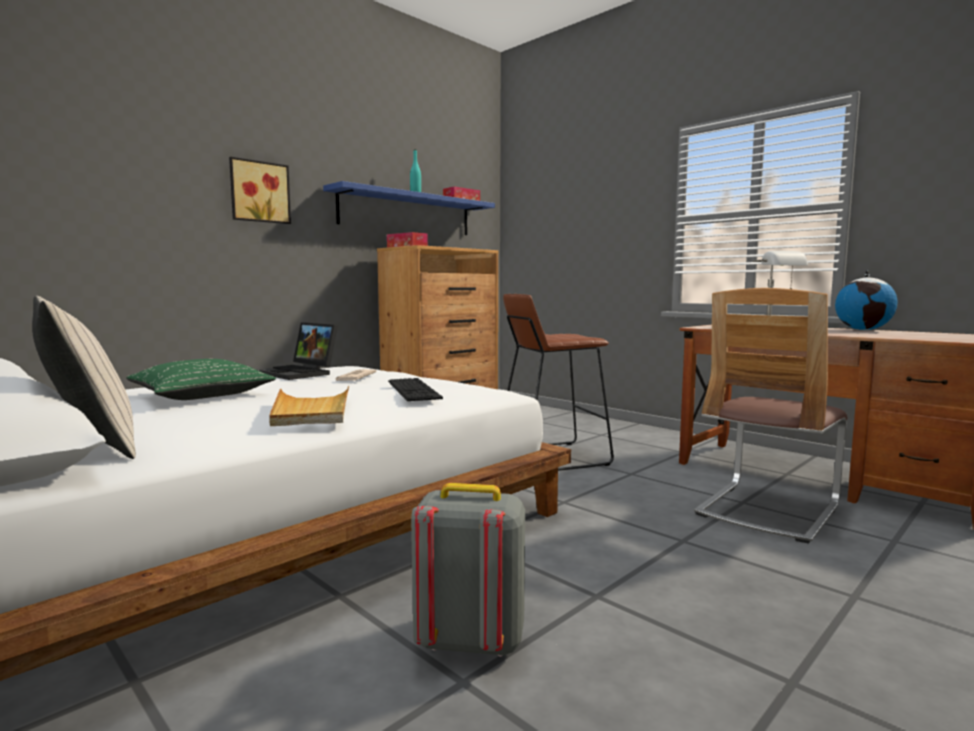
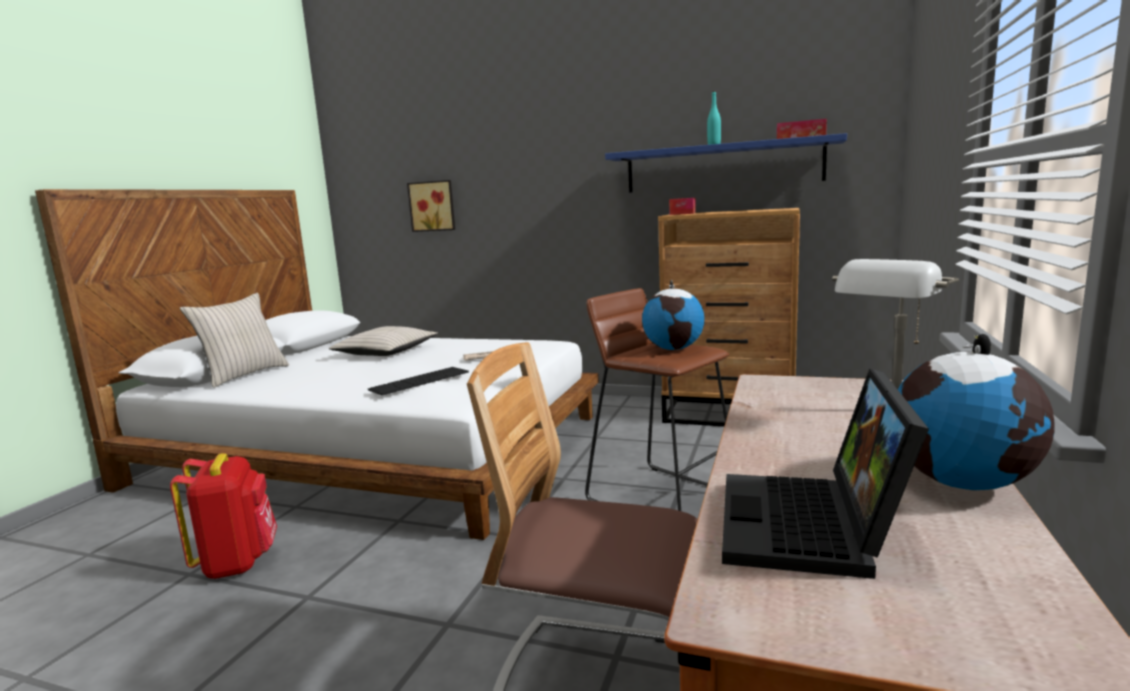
camera: 65 degrees right, 5 degrees up
(201, 394) = (385, 352): green pillow -> beige pillow
(259, 192) = (554, 174): picture -> picture (433, 206)
(301, 373) = (490, 344): laptop -> laptop (812, 528)
(311, 410) = (330, 381): beige tray -> none
(469, 641) = (237, 563): grey backpack -> red backpack
(559, 335) = (674, 349): none -> globe

